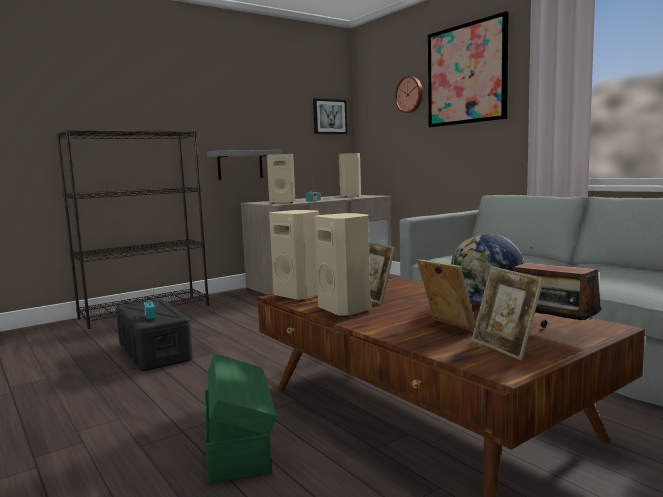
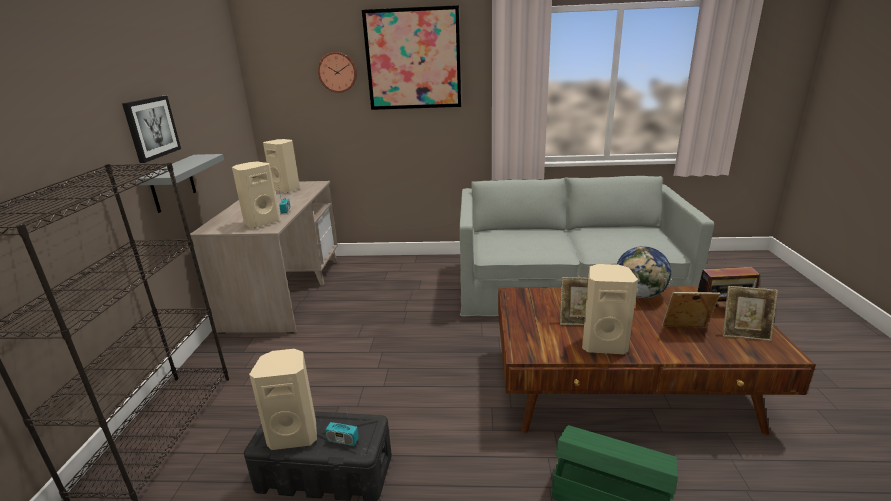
camera: 50 degrees left, 15 degrees up
(299, 295) = (531, 344): beige speaker -> beige speaker (294, 434)
(329, 117) = (229, 94): picture -> picture (151, 128)

